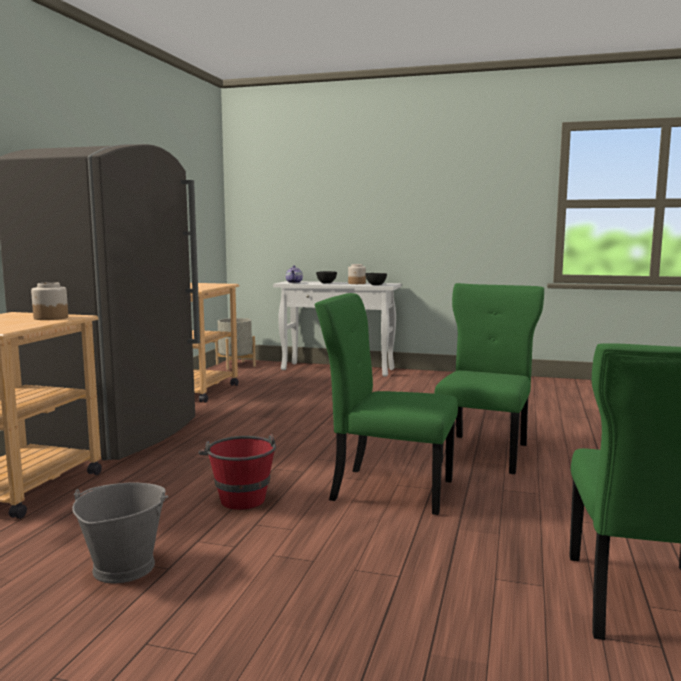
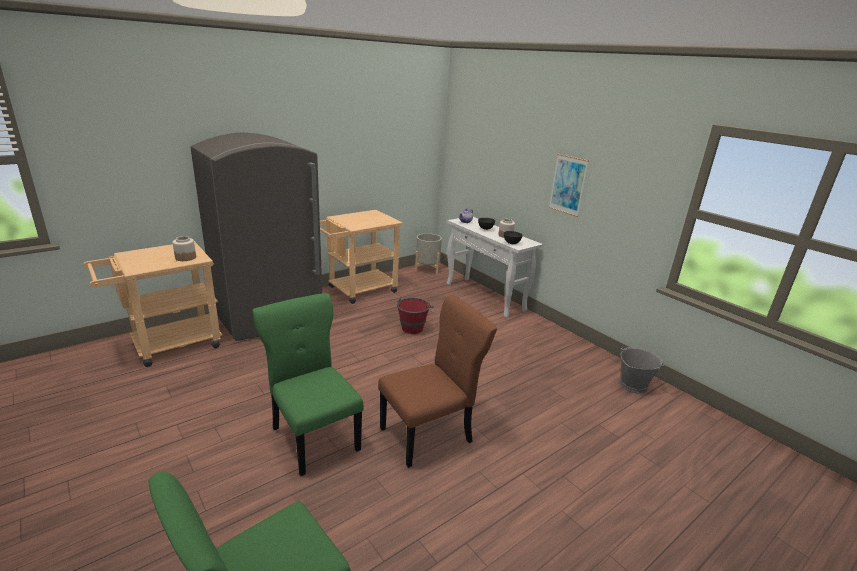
camera: 35 degrees right, 15 degrees up
(123, 567) = (129, 425): grey bucket -> grey bucket (633, 385)
(240, 496) = (242, 400): red bucket -> red bucket (413, 326)
(420, 210) = (568, 185): none -> picture
(485, 452) = (429, 434): green chair -> brown chair

